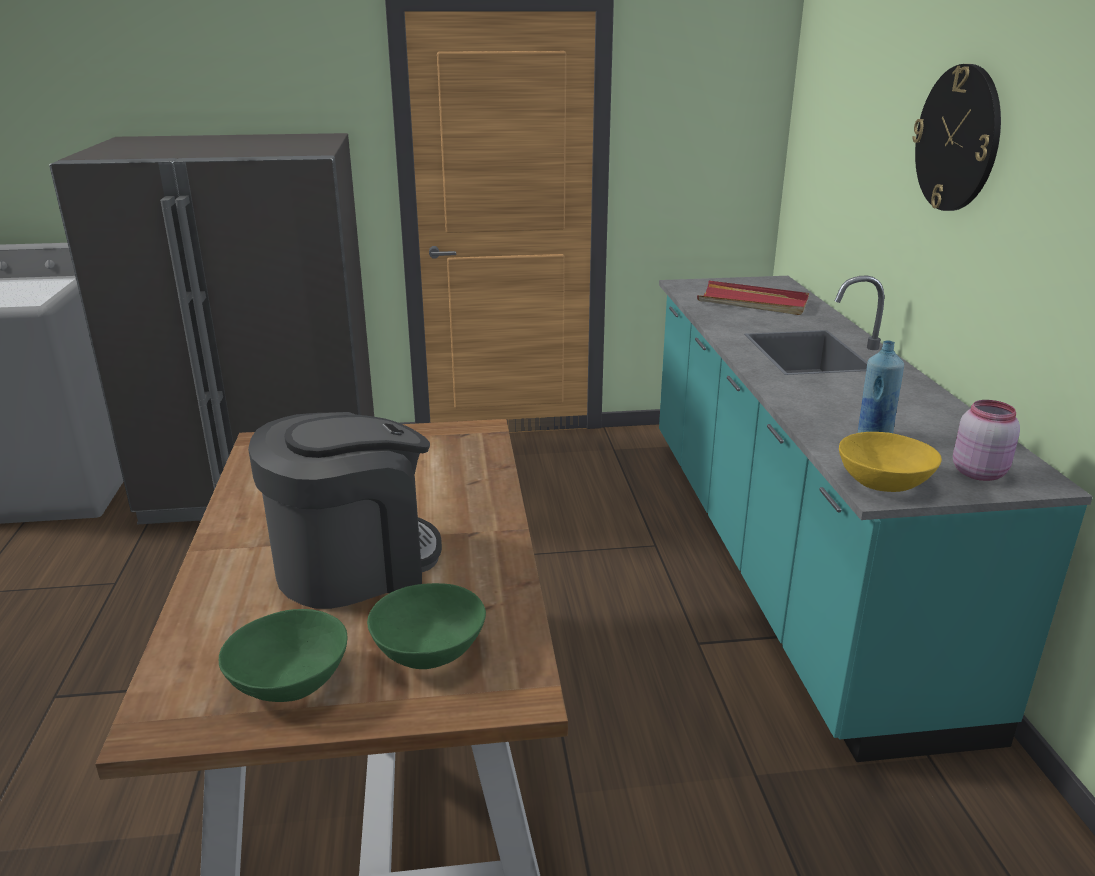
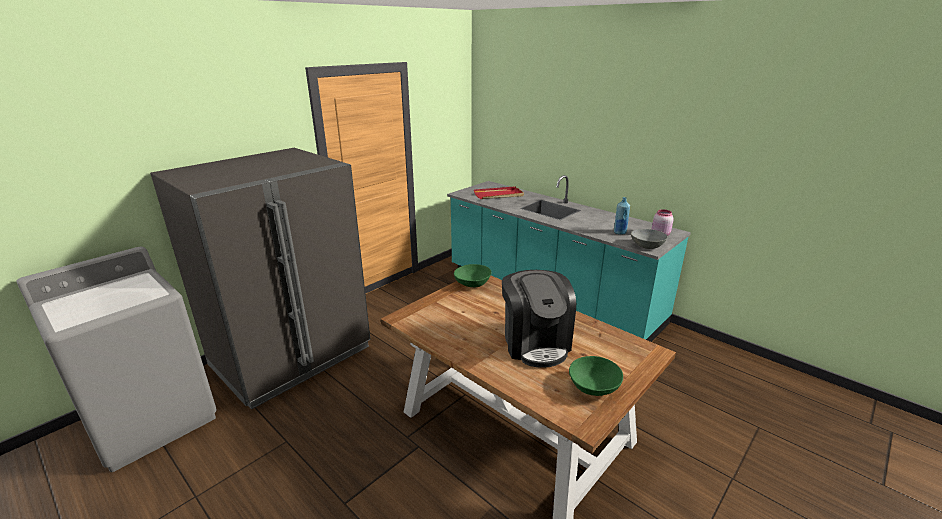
camera: 40 degrees left, 0 degrees up
(354, 564) = (535, 343): coffee machine -> coffee machine turned 150 degrees clockwise
(430, 649) = (610, 354): green bowl -> green bowl (473, 283)
(884, 482) = (647, 246): yellow bowl -> grey bowl
(957, 139) = (594, 120): wall clock -> none

